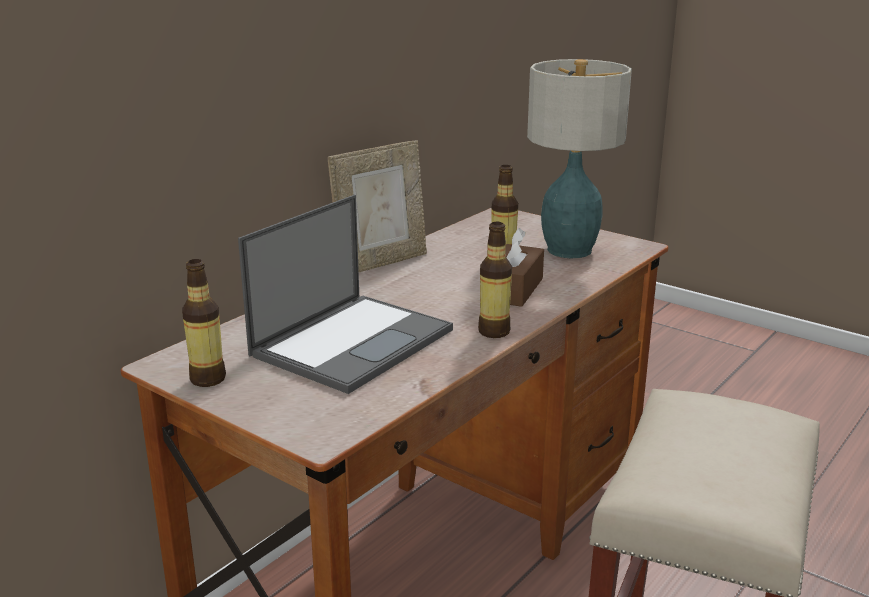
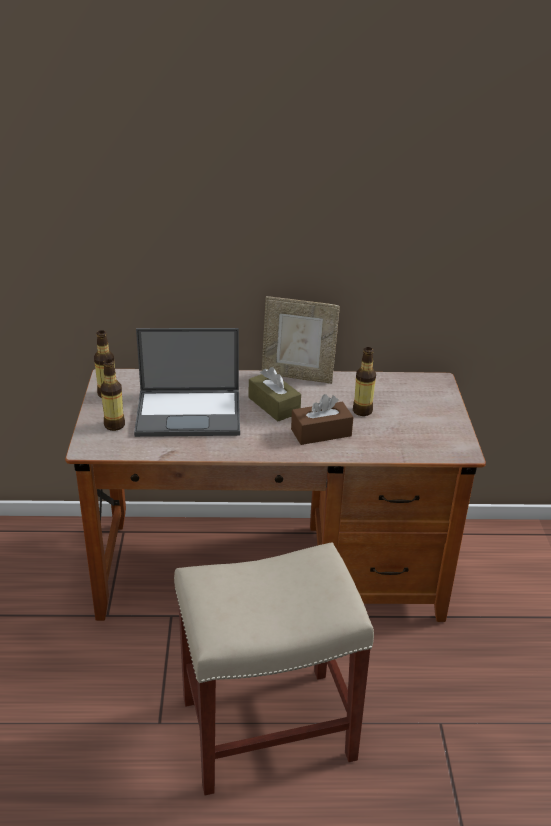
camera: 50 degrees right, 10 degrees up
(420, 293) = (274, 405): none -> brown tissue box
(494, 332) = (255, 449): bottle -> bottle (114, 425)
(568, 250) = (412, 428): table lamp -> none

